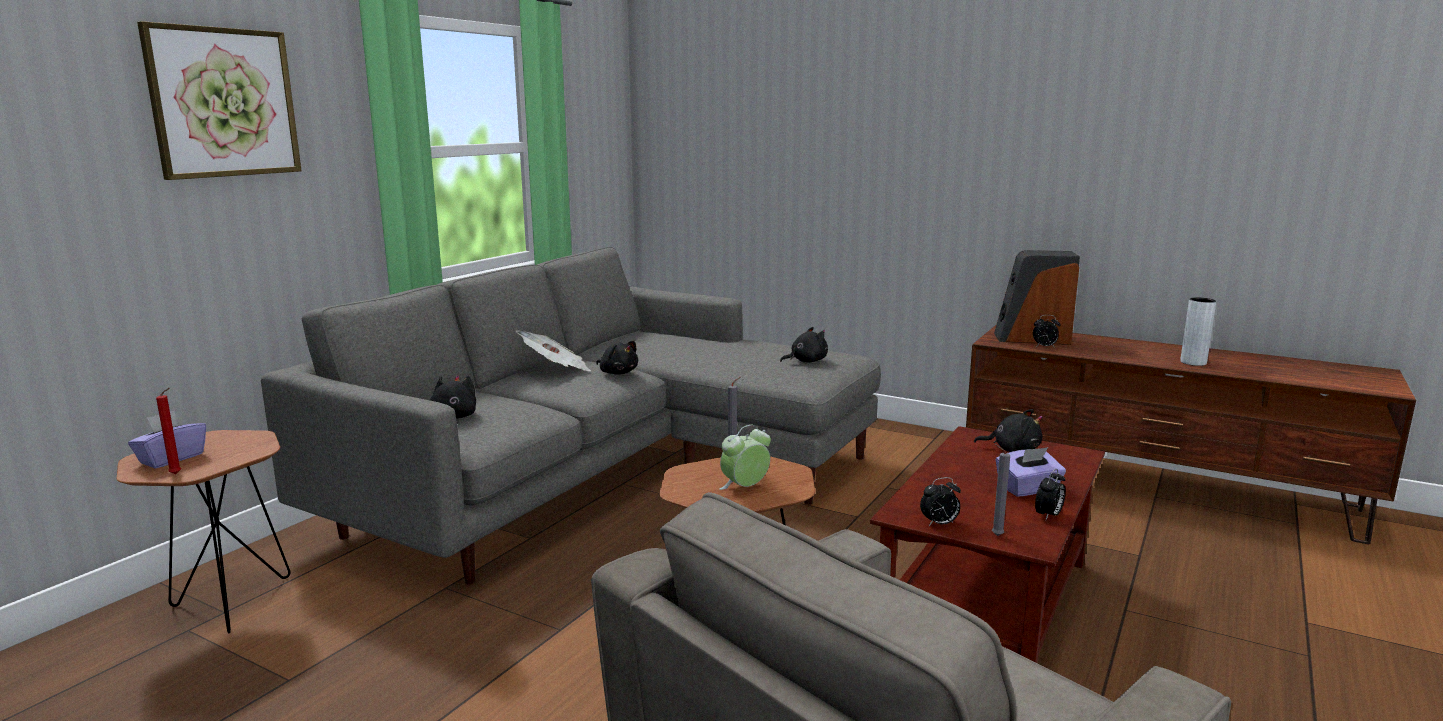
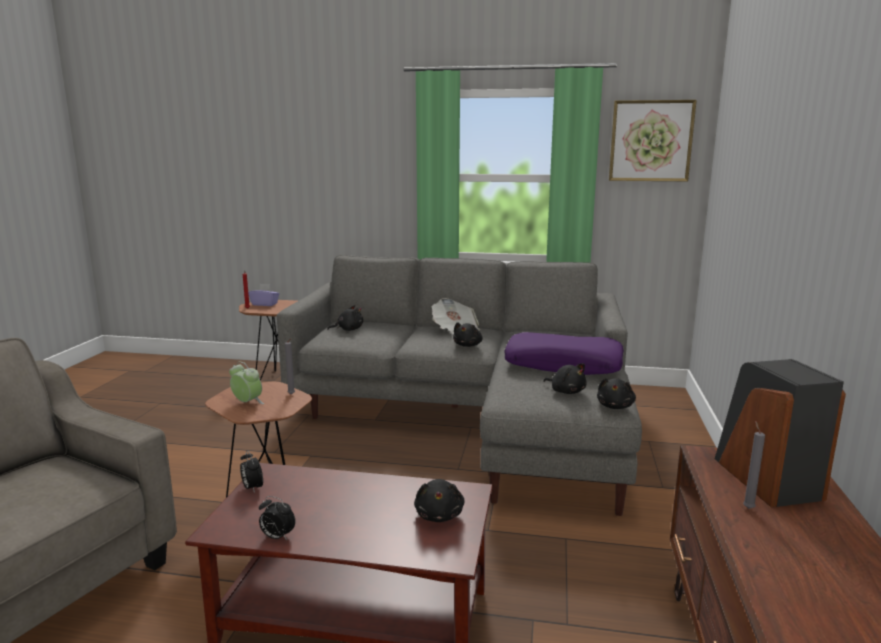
camera: 70 degrees right, 0 degrees up
(223, 103) = (345, 146): picture -> picture (650, 141)
(731, 351) = (563, 365): none -> purple pillow
(849, 356) = (615, 406): none -> black plush toy
(995, 535) = (233, 512): grey candle -> grey candle (747, 507)
(1028, 489) = (337, 526): purple tissue box -> none
(1044, 347) = (729, 488): alarm clock -> none
(1193, 362) = (814, 620): grey vase -> none

